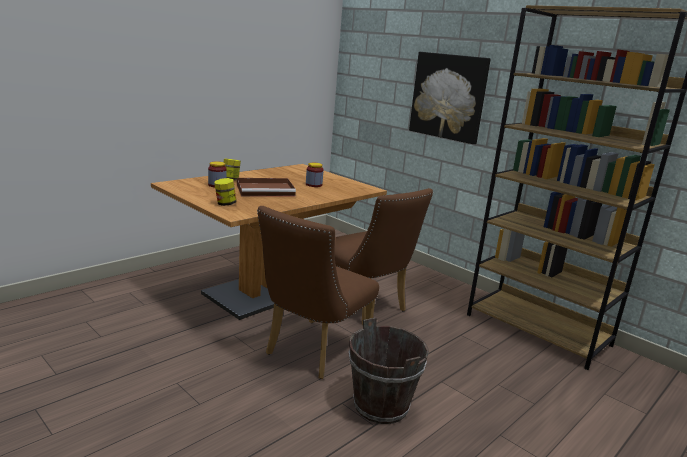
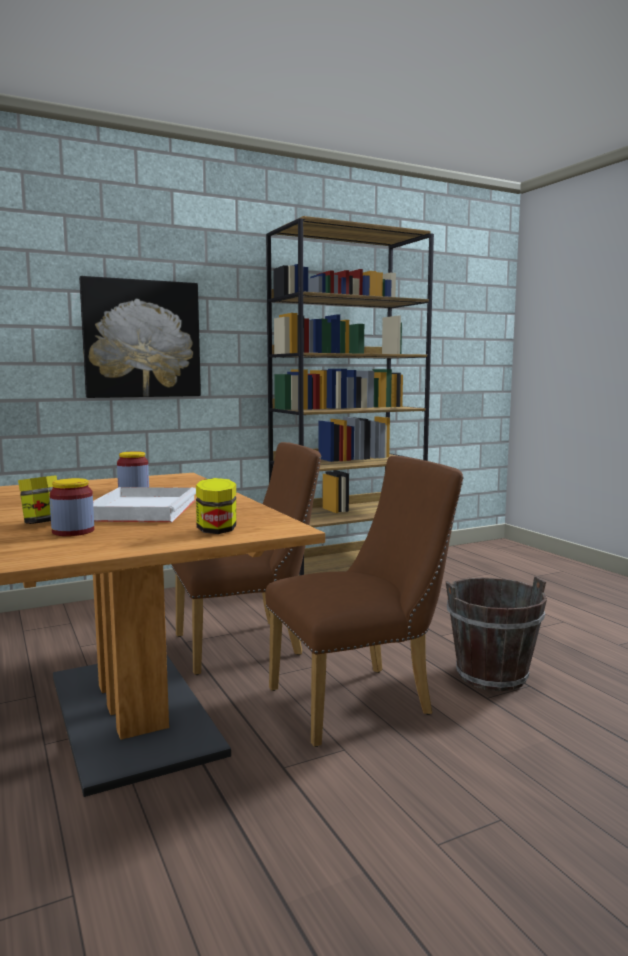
camera: 70 degrees left, 10 degrees down
(266, 190) = (143, 510): brown tray -> white tray
(311, 352) = (361, 701): brown chair -> brown chair turned 75 degrees counterclockwise

